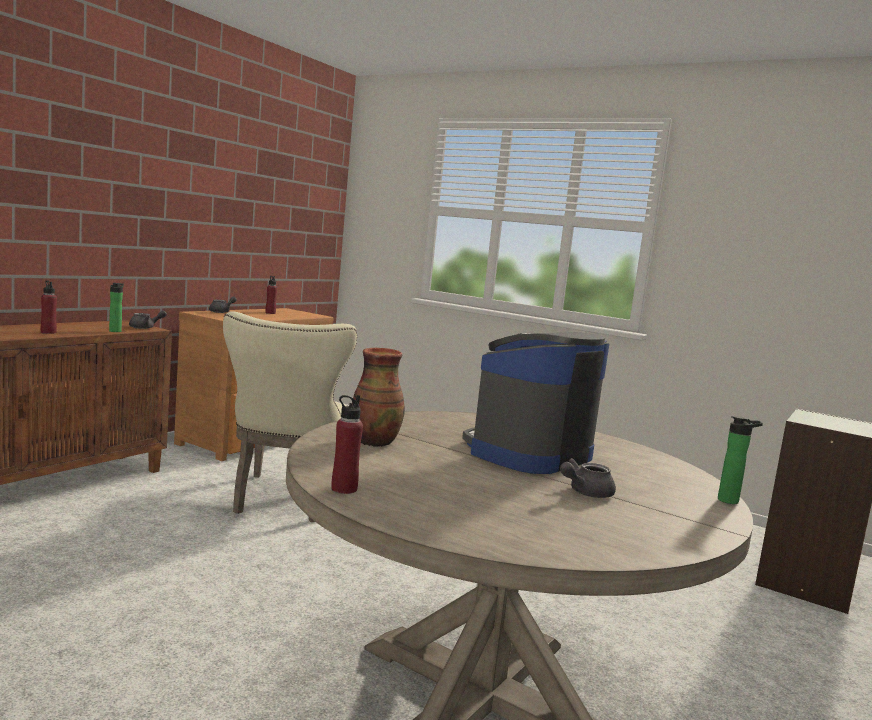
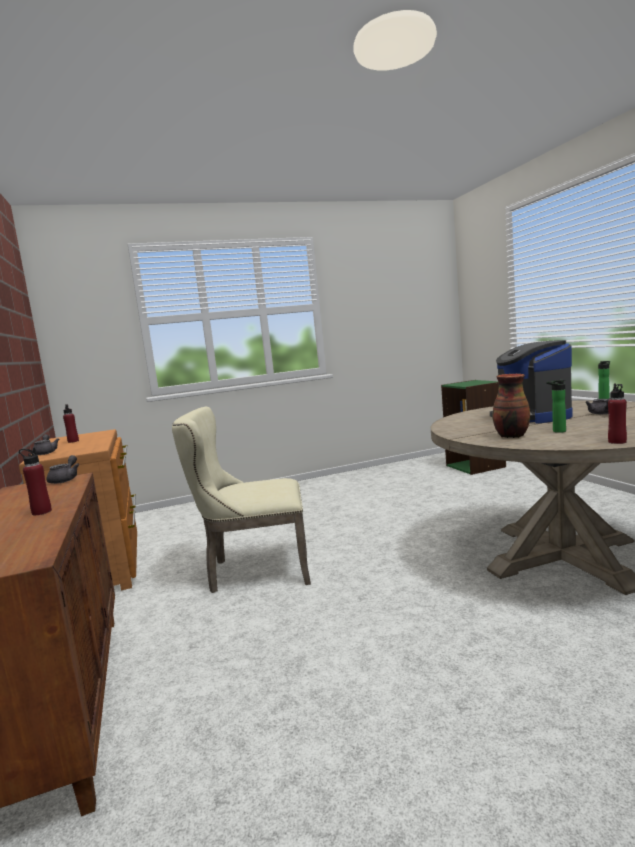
camera: 50 degrees left, 0 degrees up
(116, 331) = (70, 488): bottle -> bottle (557, 431)
(286, 501) = (253, 571): beige chair -> beige chair turned 135 degrees clockwise

